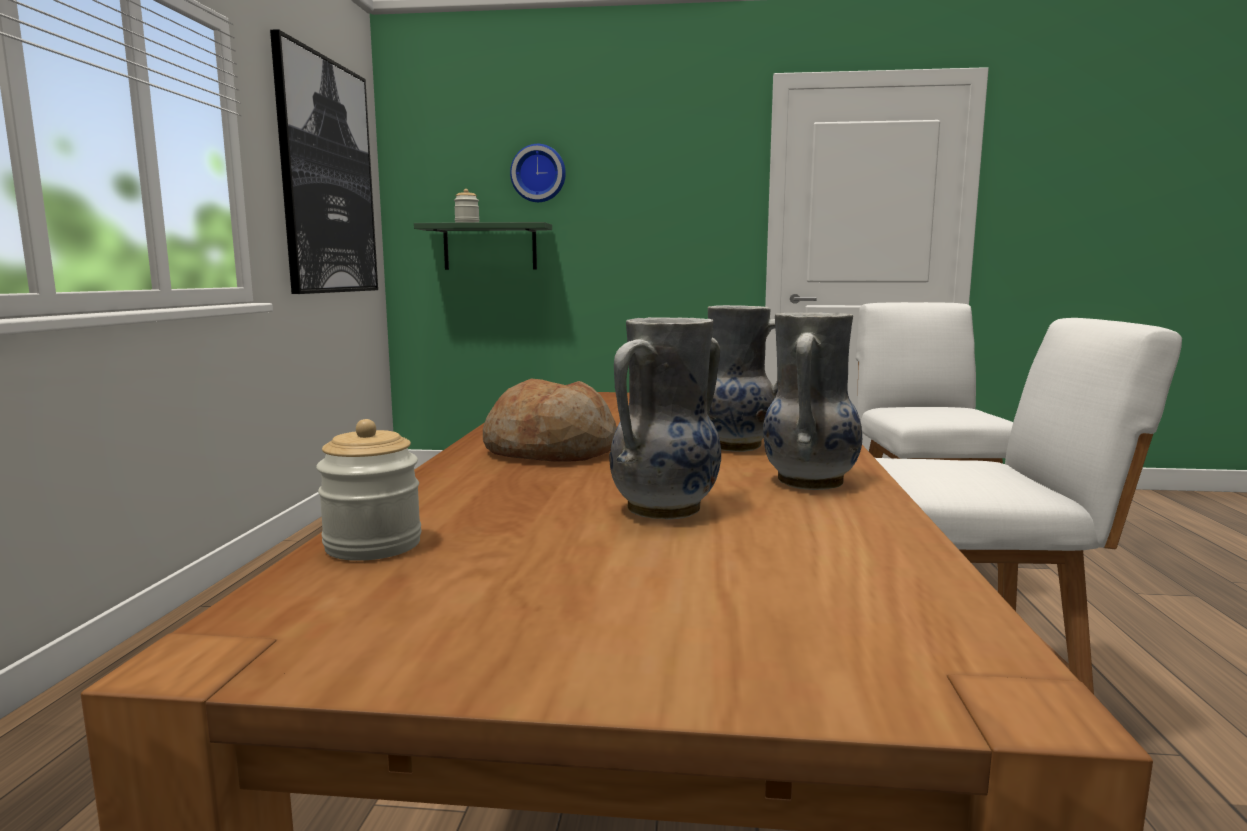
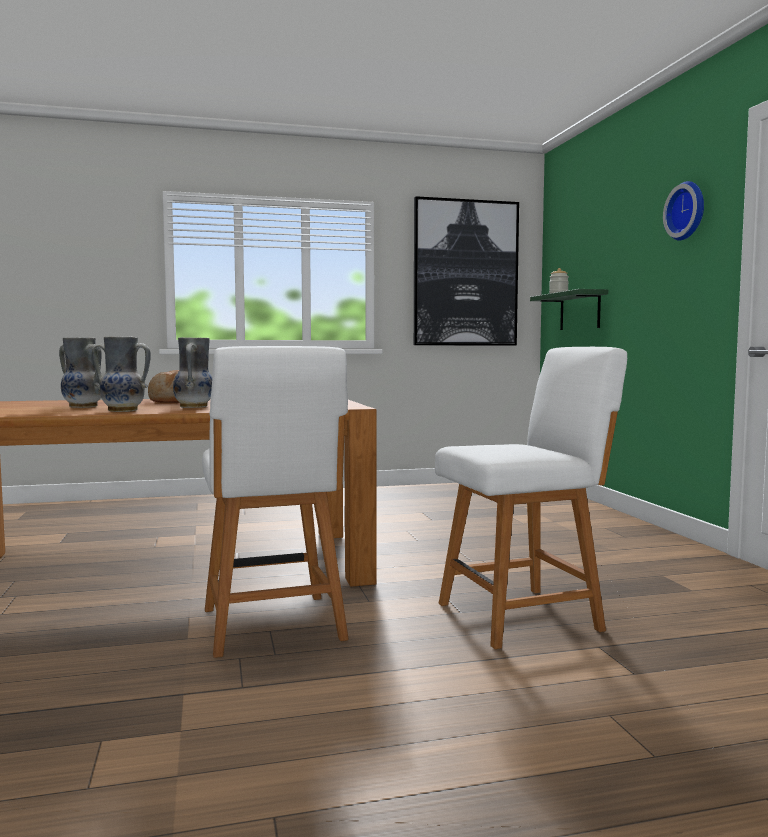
camera: 70 degrees right, 5 degrees down
(373, 545) = (52, 401): jar -> none
(539, 173) = (604, 248): wall clock -> wall clock (688, 211)

